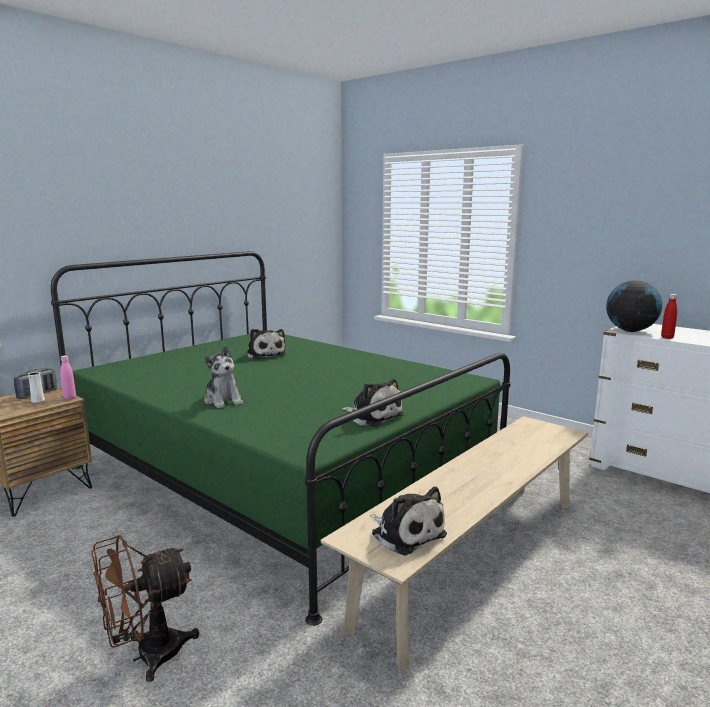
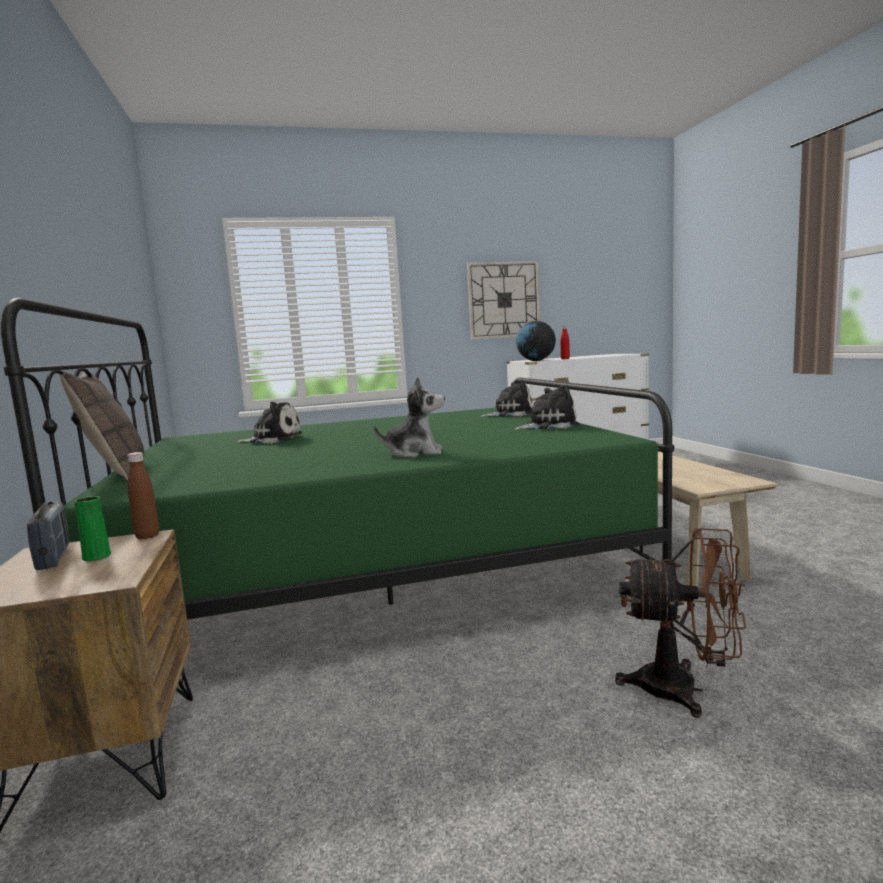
camera: 55 degrees left, 5 degrees down
(38, 400) = (96, 556): white vase -> green vase
(69, 398) = (147, 536): pink bottle -> brown bottle
(147, 656) = (684, 689): brown fan -> brown fan turned 75 degrees counterclockwise
(153, 354) = (115, 472): none -> pillow
(406, 533) = (702, 475): plush toy -> plush toy (510, 414)
(641, 244) = (504, 300): none -> wall clock

